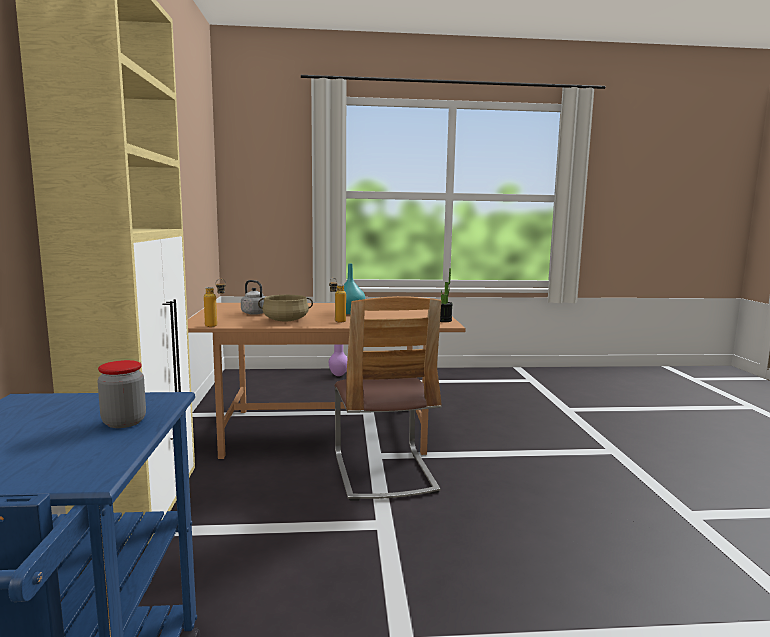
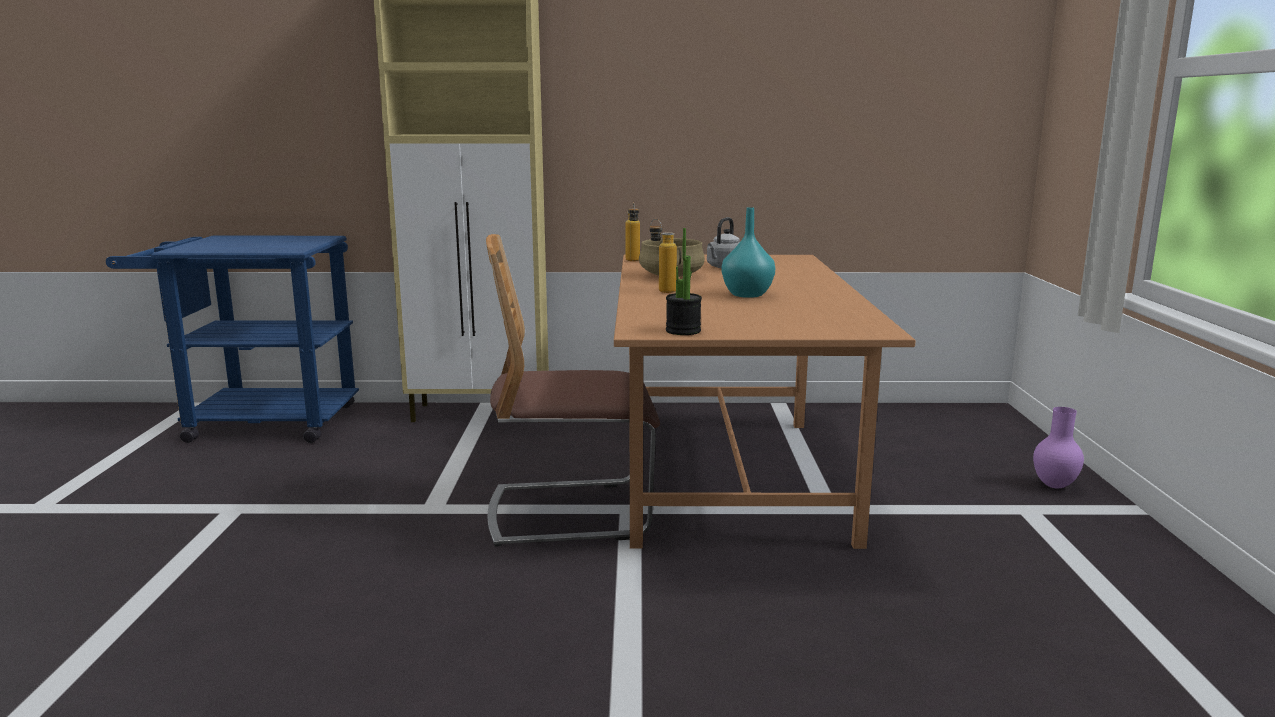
camera: 95 degrees right, 5 degrees up
(124, 422) = (252, 248): jar -> none

